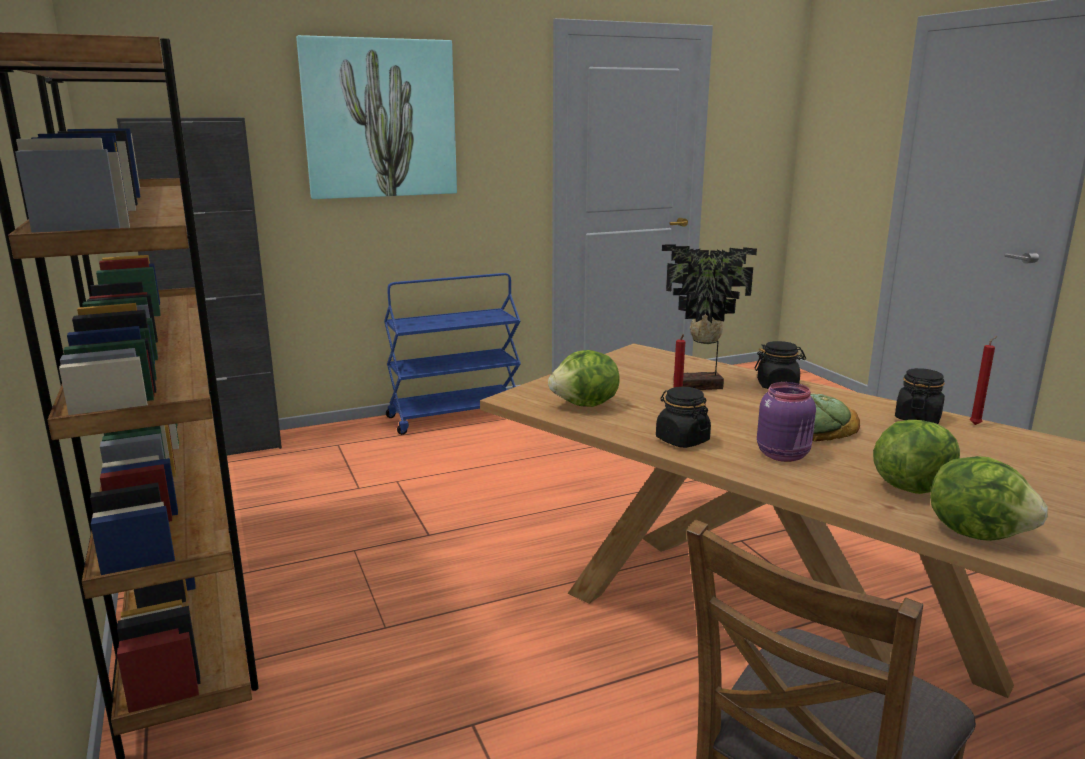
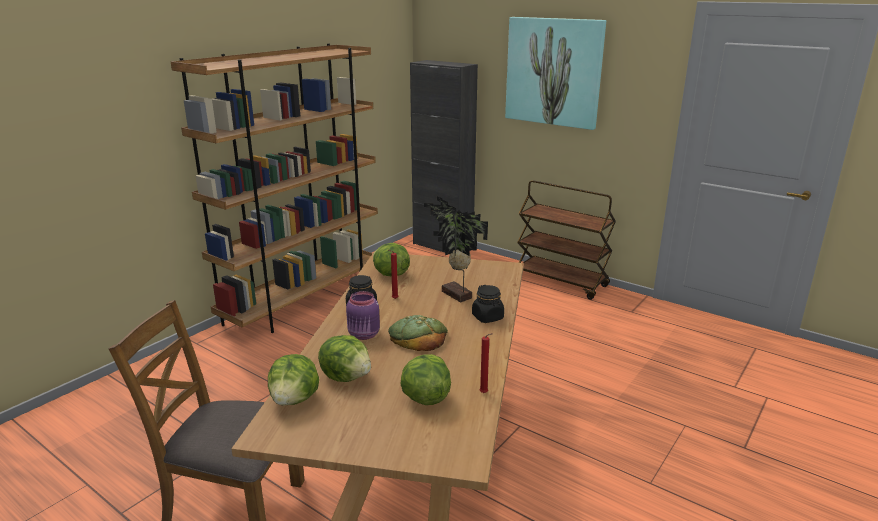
camera: 60 degrees right, 5 degrees up
(455, 416) = (561, 282): blue cart -> brown cart
(917, 418) = (474, 370): black jar -> none
(982, 453) = (425, 397): none -> lettuce

